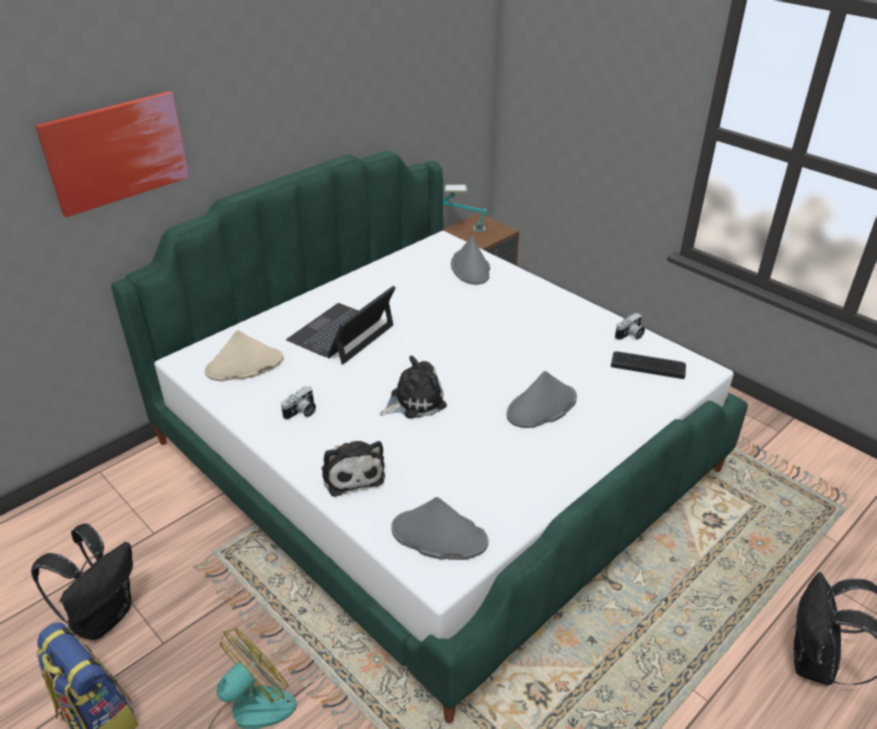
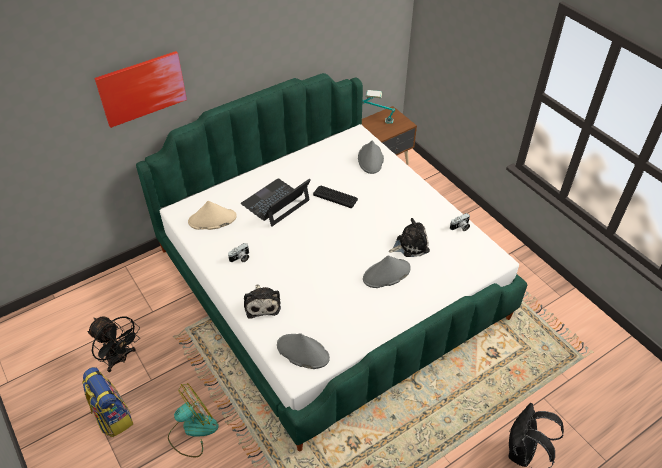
camera: 10 degrees right, 10 degrees up
(103, 616) = (120, 359): black backpack -> black fan
(414, 401) = (309, 259): plush toy -> plush toy (410, 245)
(648, 365) = (464, 252): keyboard -> keyboard (335, 196)

